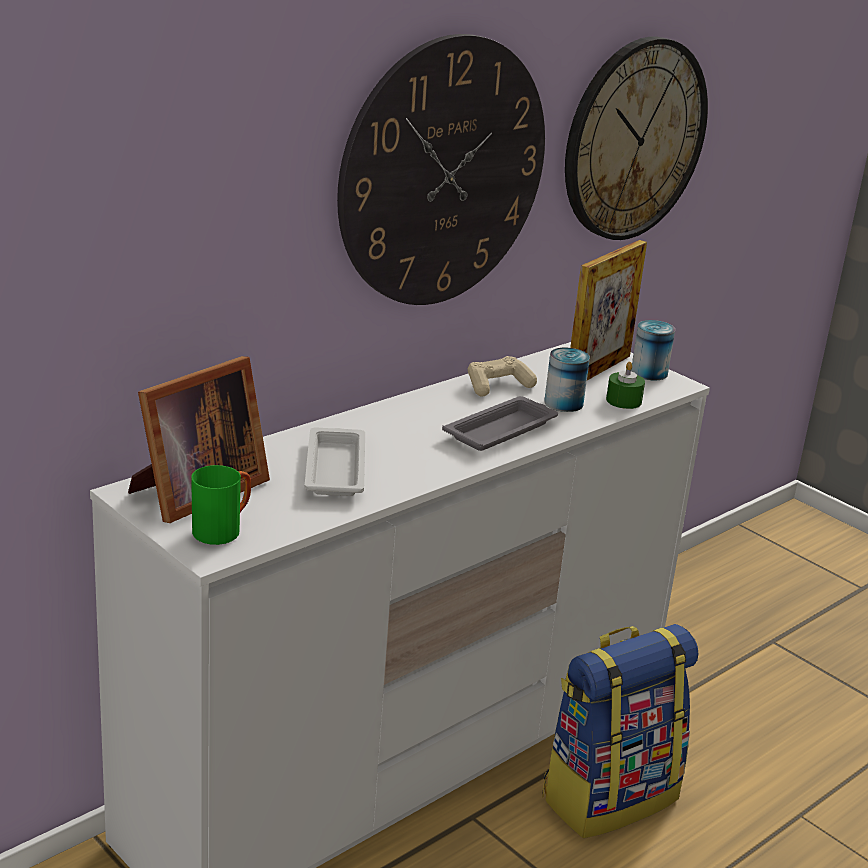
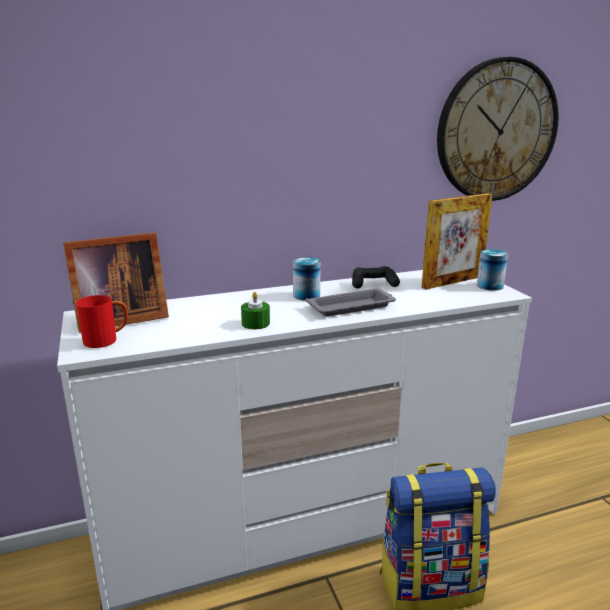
camera: 25 degrees right, 5 degrees down
(223, 530) = (107, 340): green mug -> red mug
(335, 468) = (218, 315): white tray -> none
(443, 172) = (333, 135): wall clock -> none
(498, 386) = (373, 284): beige game controller -> black game controller
(563, 403) = (411, 296): can -> can (306, 295)
(623, 401) = (457, 299): green candle -> green candle (255, 323)

